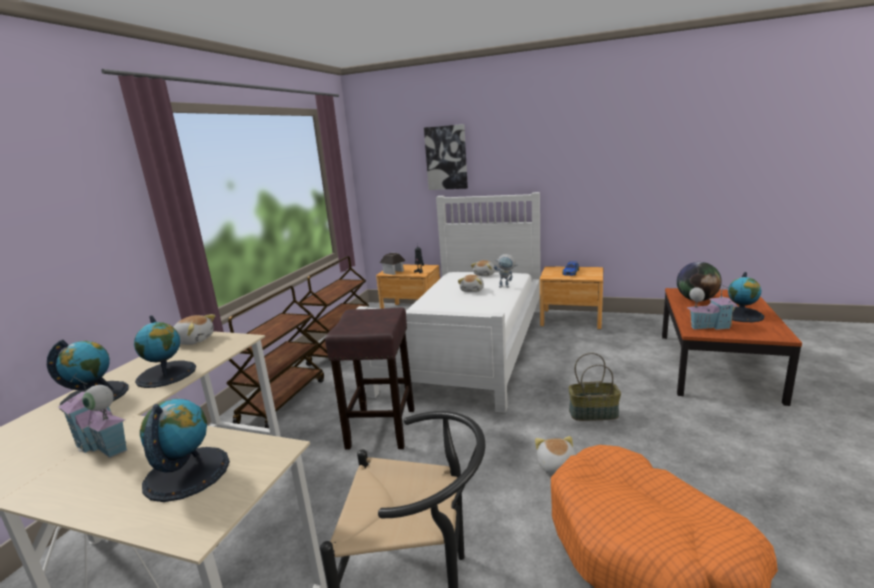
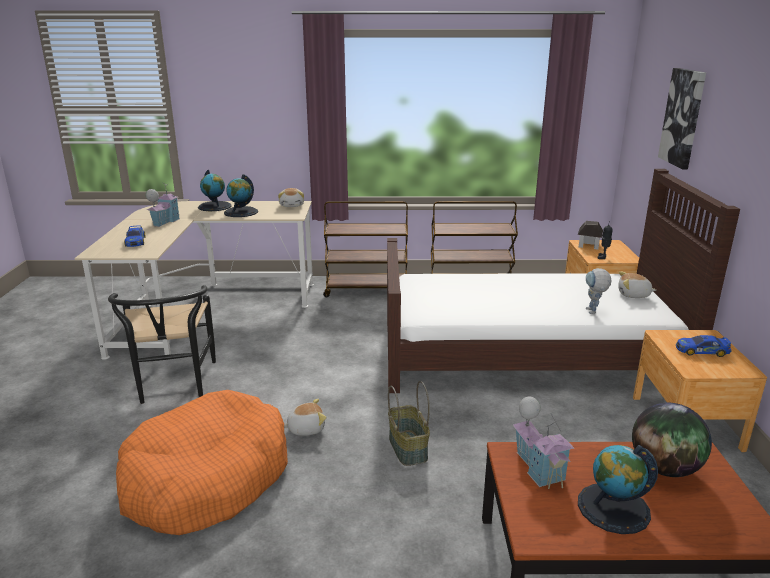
camera: 70 degrees right, 5 degrees up
(186, 473) = (135, 241): globe -> toy car
(381, 429) = (340, 338): brown stool -> none
(468, 345) = (527, 353): white bed -> brown bed
(472, 290) = (560, 295): plush toy -> none

